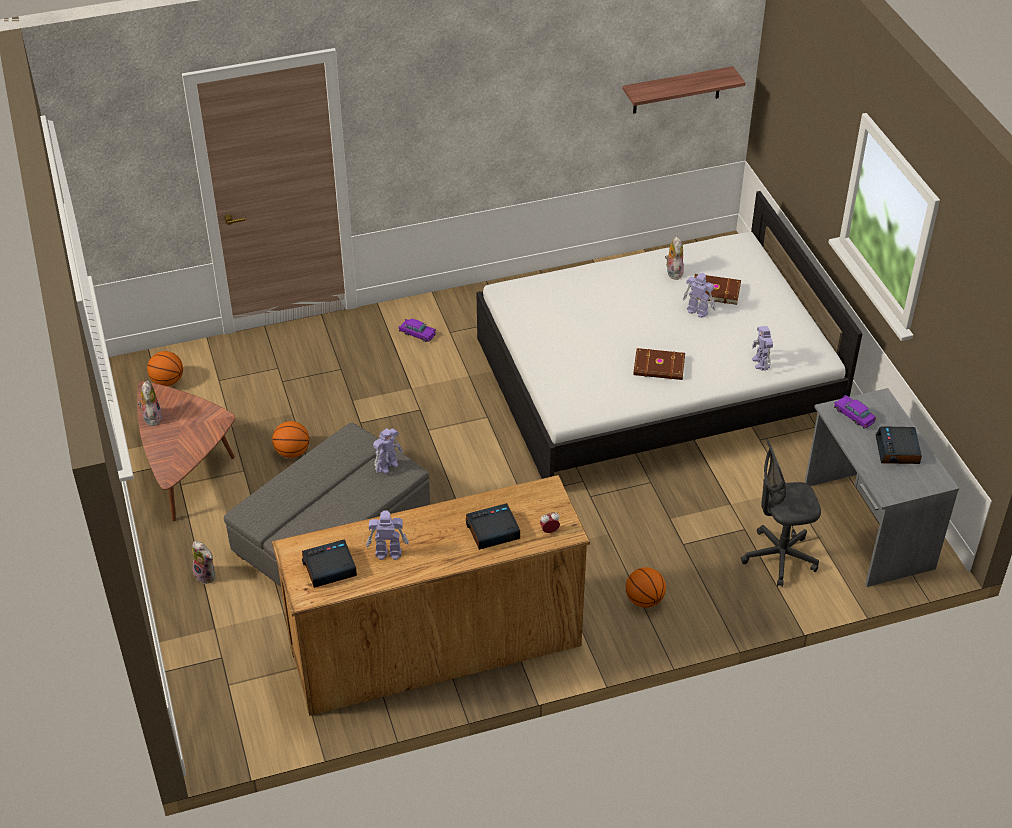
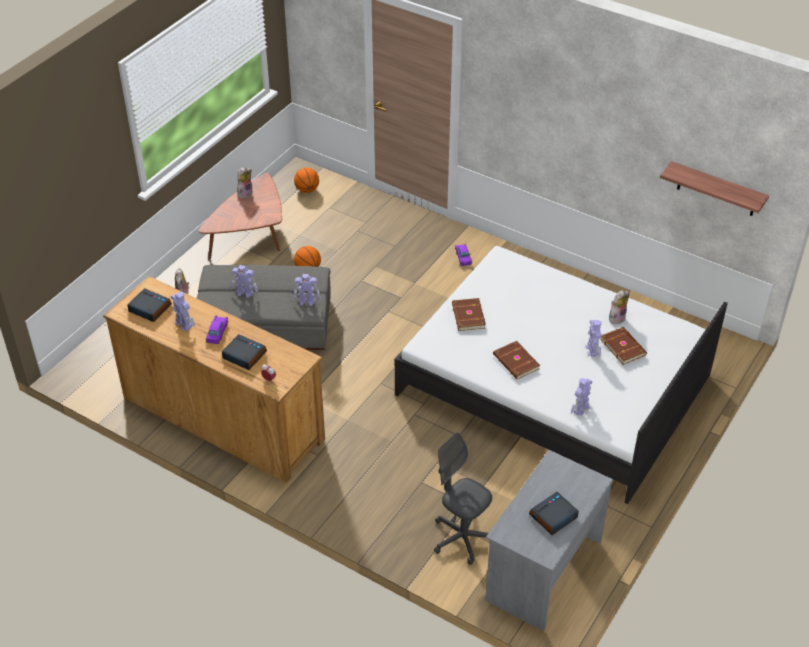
camera: 50 degrees right, 0 degrees up
(316, 505) = (245, 293): none -> toy robot
(563, 361) = (467, 316): none -> brown book
(644, 600) = (354, 491): basketball -> none
(854, 415) = (561, 475): purple toy car -> purple toy car (217, 333)

